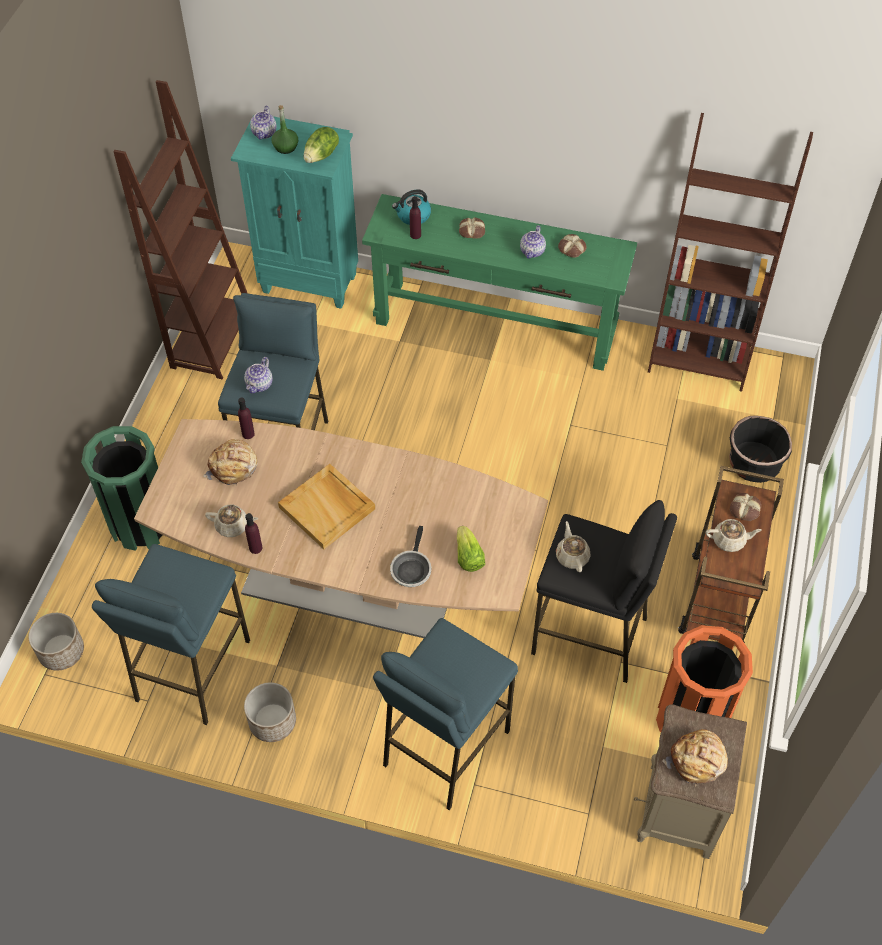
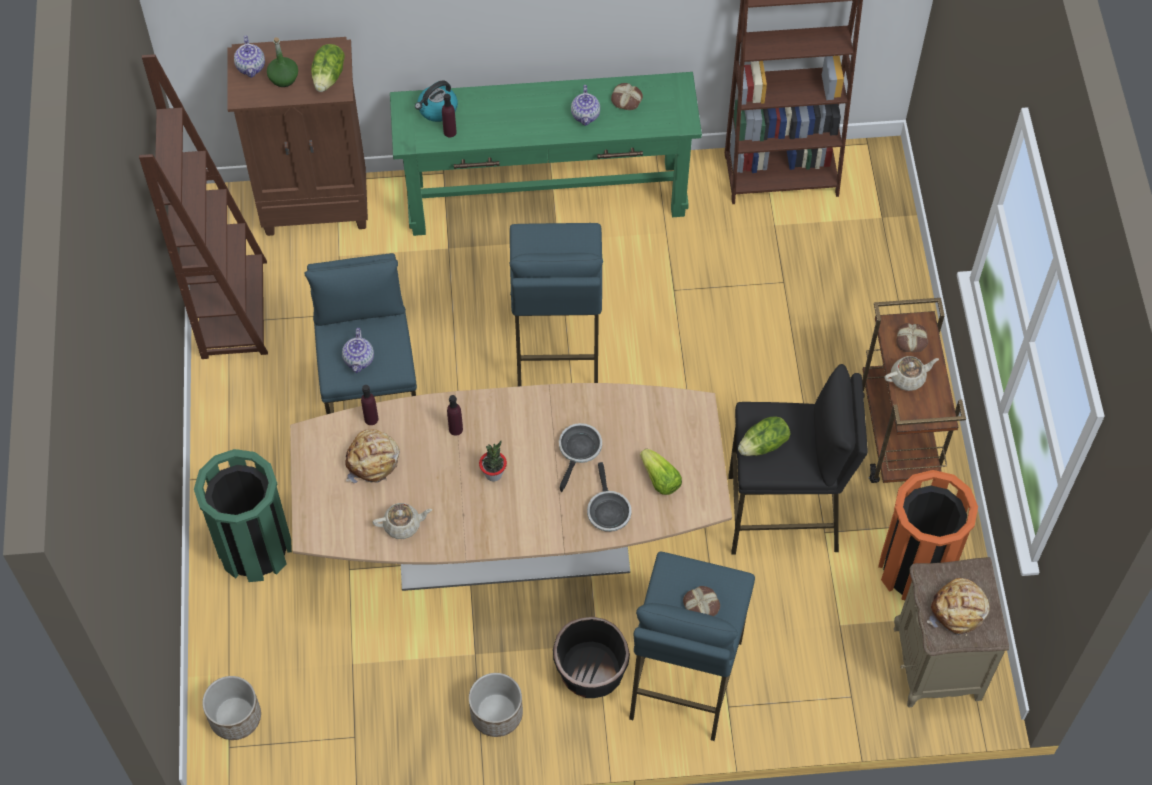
camera: 20 degrees left, 5 degrees up
(191, 670) = (386, 689): blue stool -> blue stool (556, 348)
(255, 548) = (437, 541): purple bottle -> purple bottle (455, 429)
(309, 285) = (316, 210): turquoise cabinet -> brown cabinet
(328, 508) = (493, 474): beige tray -> potted plant
(409, 512) = (579, 451): none -> frying pan
(472, 230) = (510, 108): bread -> bread (701, 604)
(572, 556) = (764, 445): beige teapot -> lettuce
(753, 464) = (880, 275): black planter -> black planter (591, 671)

